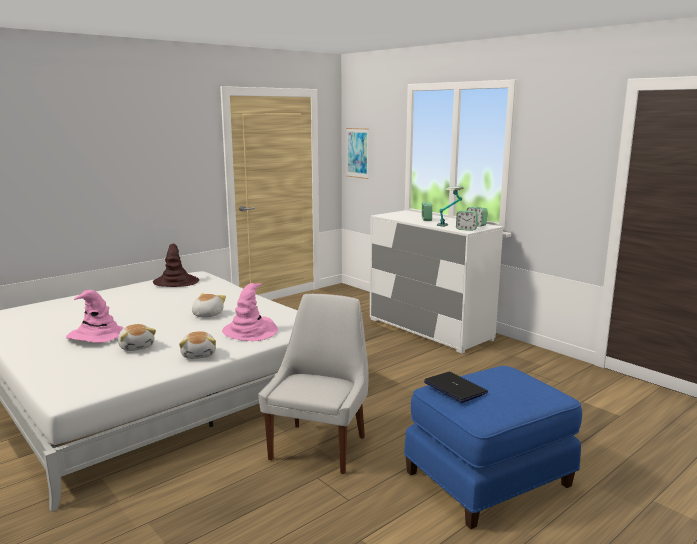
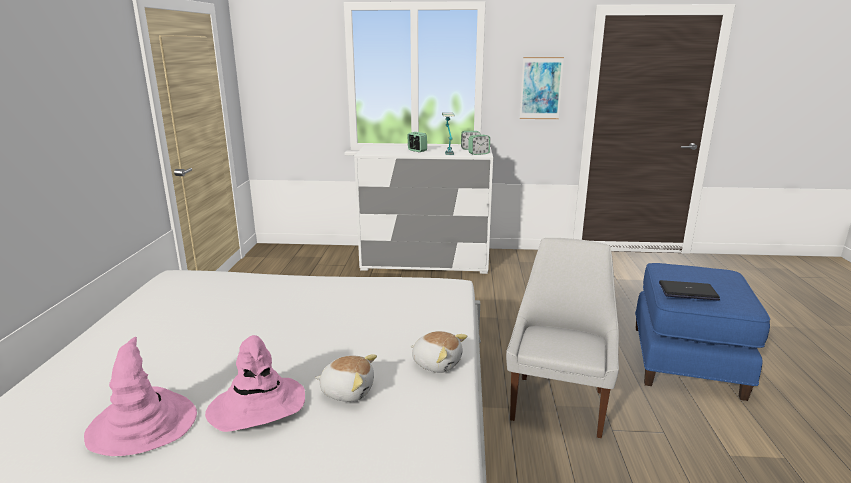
camera: 45 degrees left, 5 degrees up
(176, 282) = (177, 294): brown hat -> none
(207, 315) = (321, 317): plush toy -> none
(250, 331) = (416, 315): pink hat -> pink hat (143, 424)
(320, 446) = (558, 403): white chair -> white chair turned 45 degrees clockwise
(357, 153) = (268, 85): picture -> picture (541, 88)

